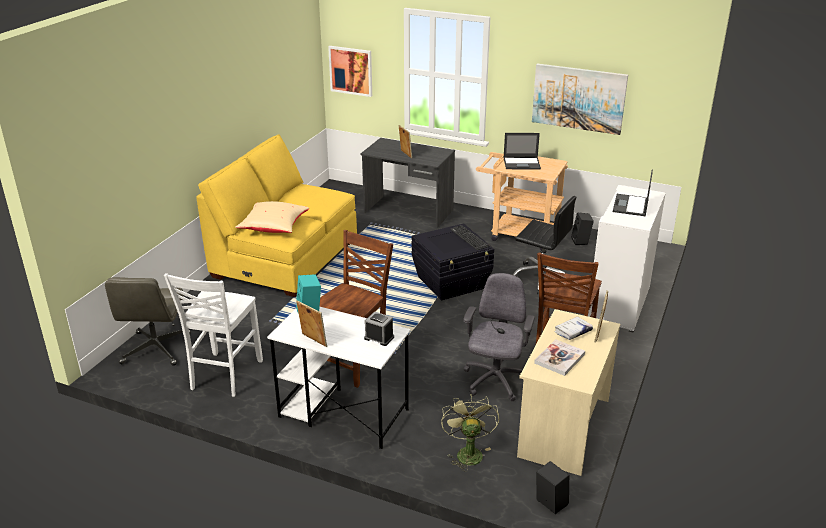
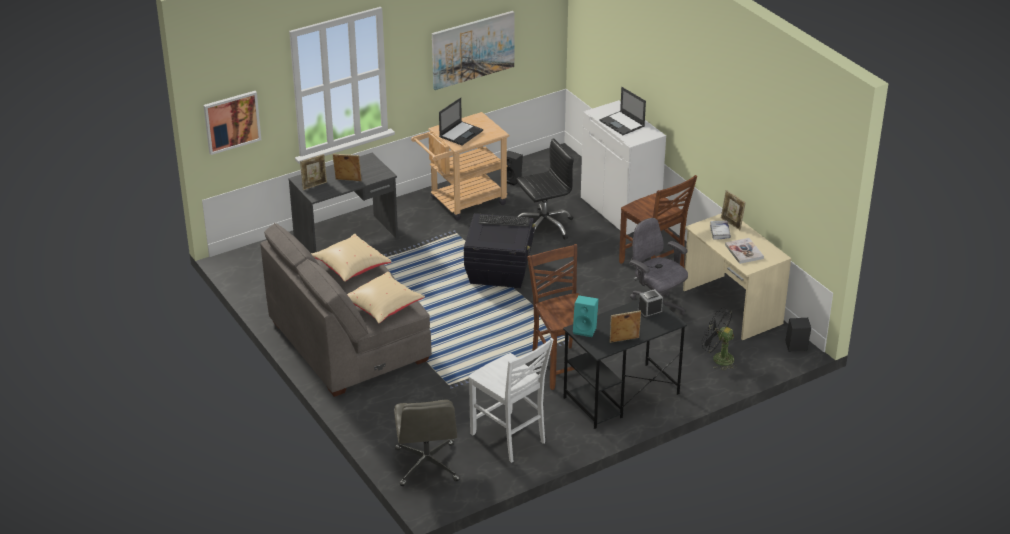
camera: 55 degrees left, 5 degrees up
(156, 349) = (427, 465): grey office chair -> grey office chair turned 45 degrees clockwise
(286, 258) = (349, 342): yellow sofa -> grey sofa
(311, 199) = (350, 268): none -> beige pillow
(342, 413) = (620, 396): white desk -> black desk
(383, 147) = (314, 185): none -> picture frame
(467, 452) = (718, 358): green fan -> black fan

